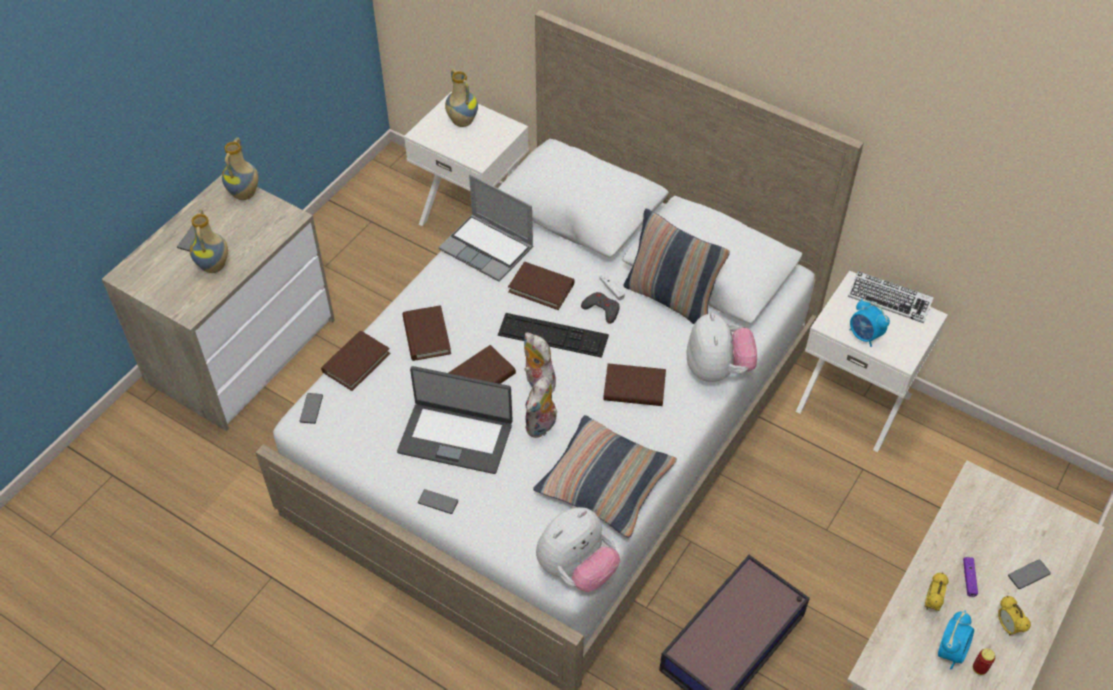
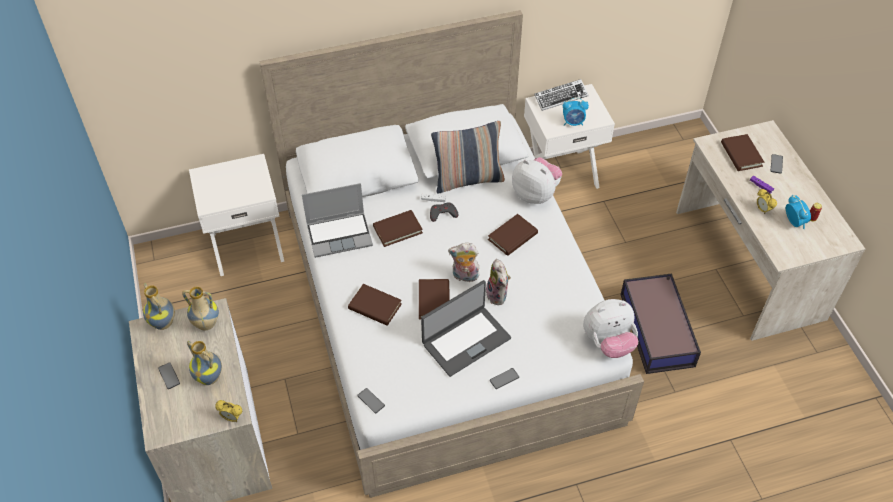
camera: 50 degrees left, 0 degrees up
(356, 362) = (358, 355): brown book -> brown book (741, 154)
(461, 122) = (221, 181): vase -> vase (206, 324)
(553, 335) = (438, 247): keyboard -> none
(576, 568) = (608, 342): plush toy -> plush toy turned 75 degrees clockwise
(605, 483) = (564, 292): pillow -> none
(1007, 627) = (797, 192): alarm clock -> alarm clock (232, 418)

